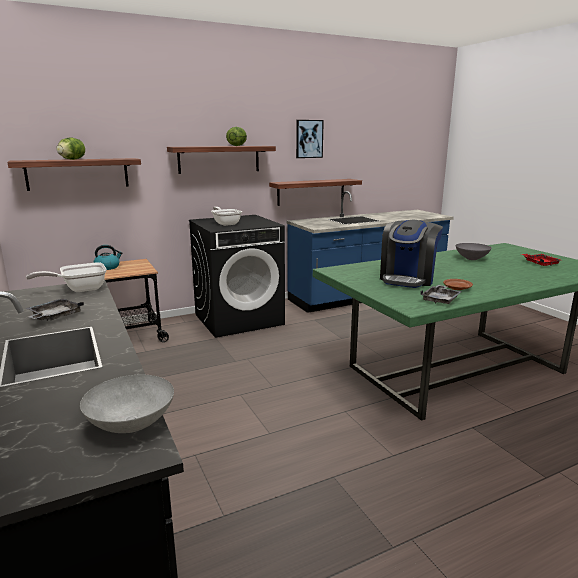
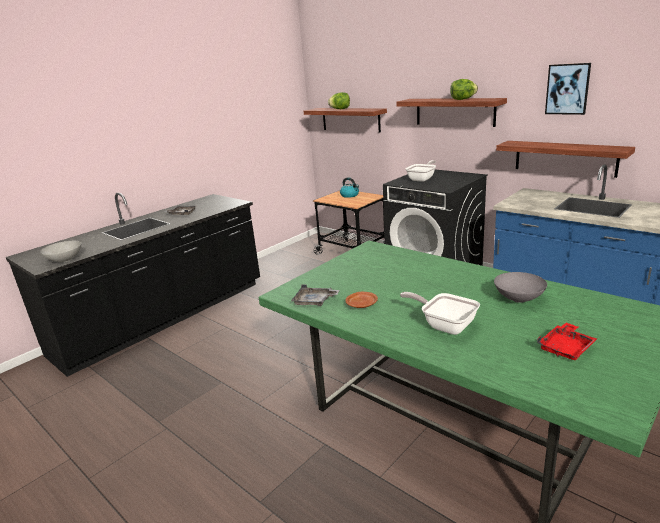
camera: 70 degrees right, 5 degrees up
(79, 289) = (228, 204): frying pan -> frying pan (444, 325)
(407, 279) = (374, 279): coffee machine -> none

